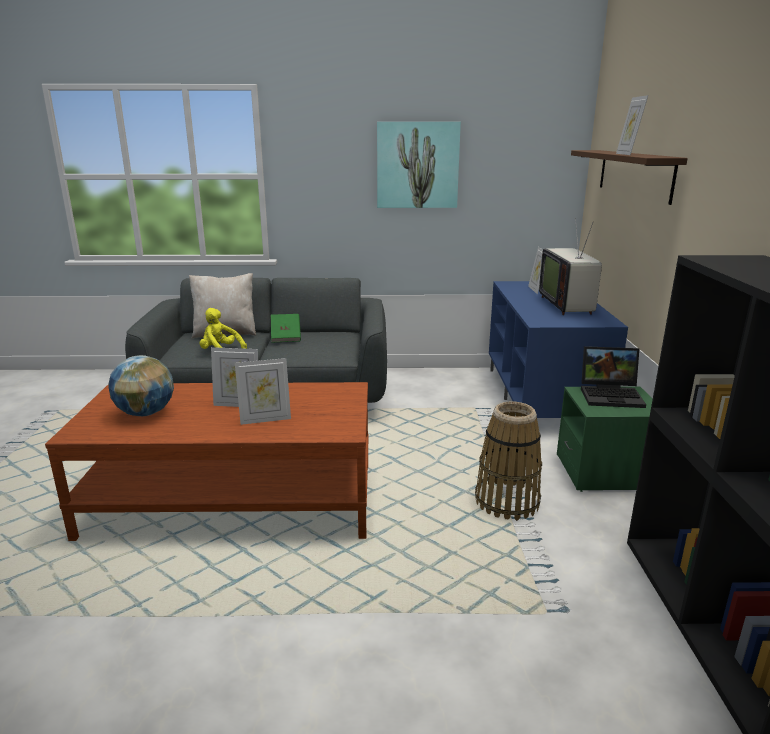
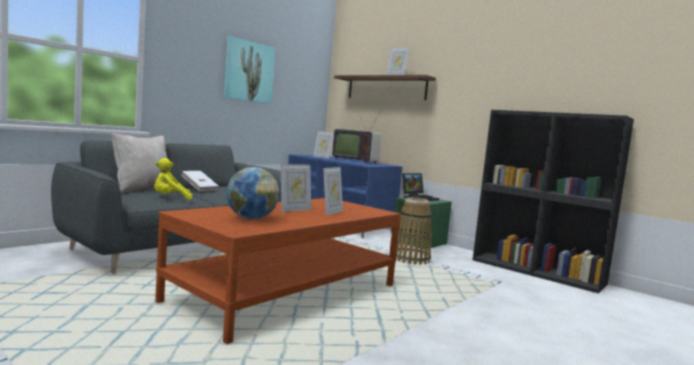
camera: 50 degrees left, 15 degrees down
(286, 337) = (199, 188): green book -> white book

